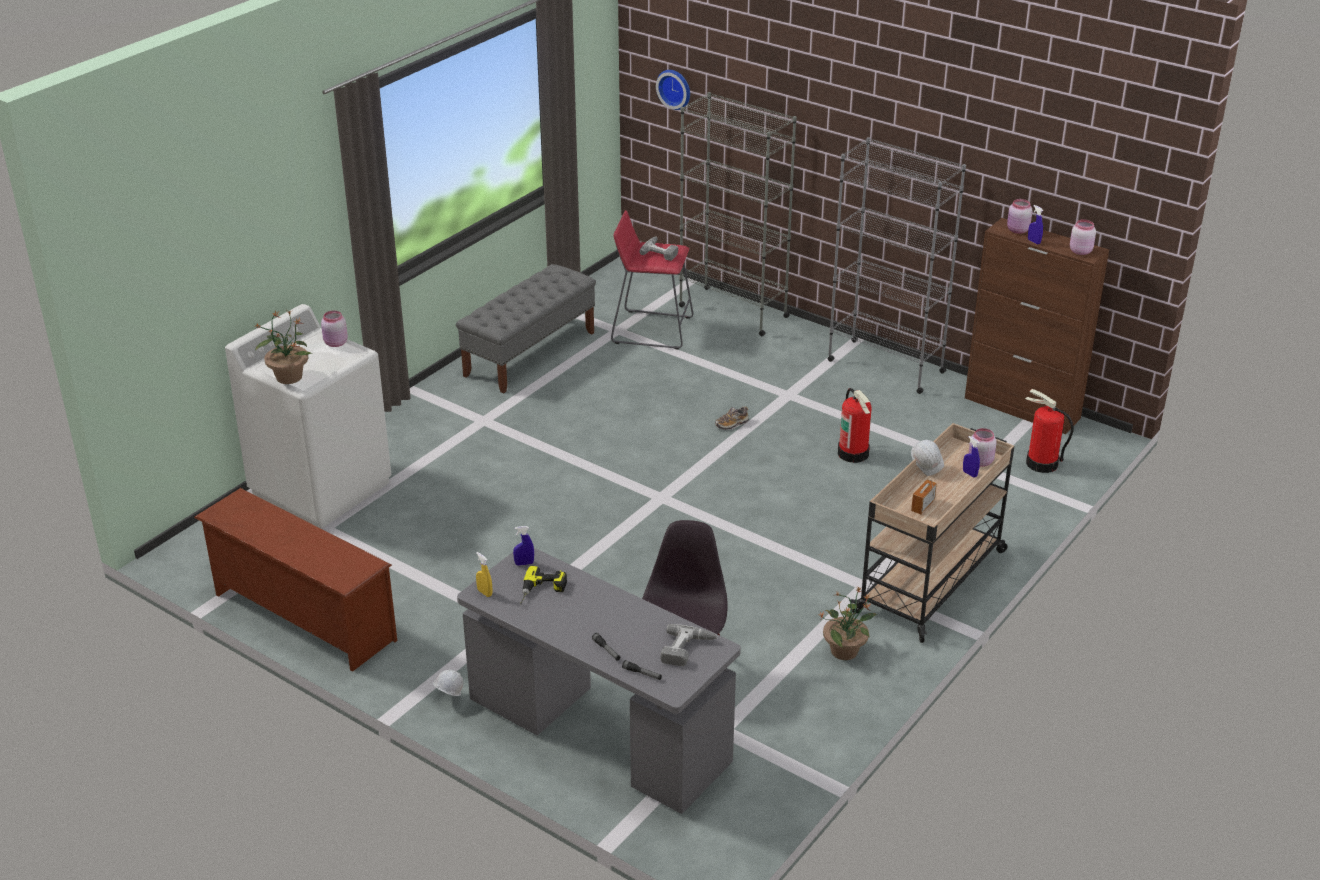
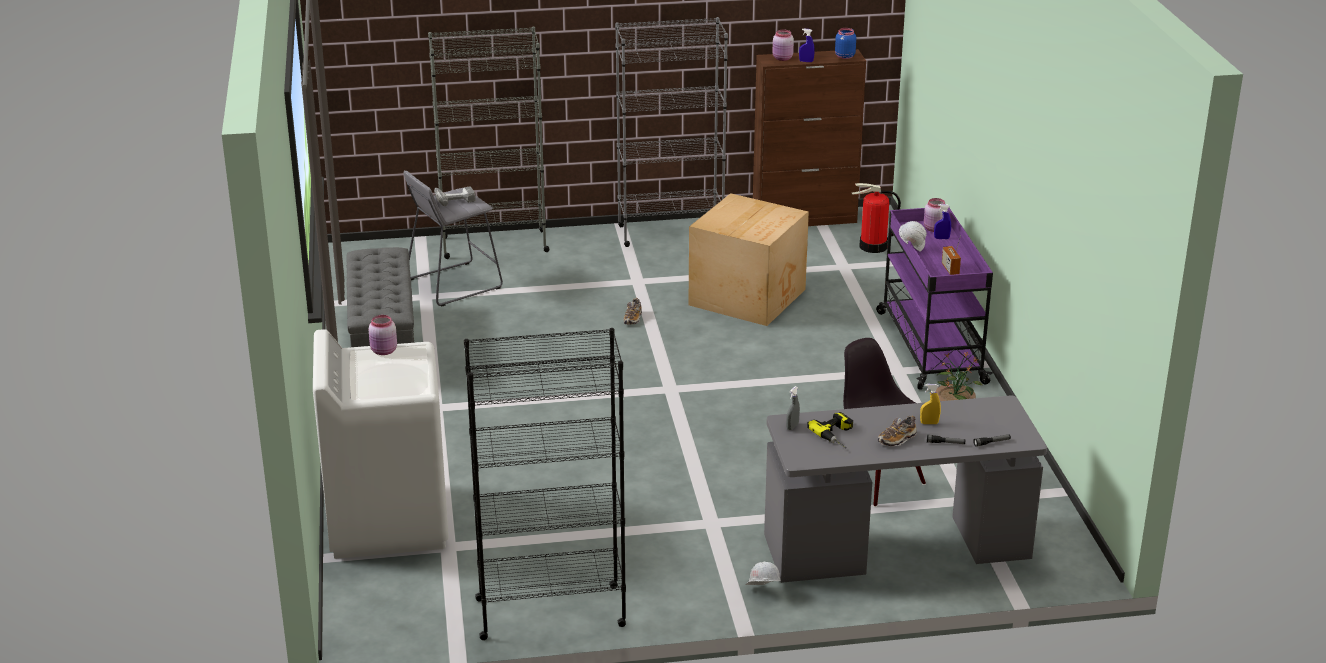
camera: 45 degrees left, 5 degrees down
(288, 376) = (396, 391): potted plant -> none
(302, 617) = (551, 612): brown shoe rack -> black bookcase
(484, 593) = (803, 457): yellow spray bottle -> yellow spray bottle (929, 423)
(524, 563) = (792, 426): blue spray bottle -> grey spray bottle
(577, 623) = (897, 439): none -> shoe
(652, 330) = (453, 284): red stool -> grey stool
(675, 88) = (381, 41): wall clock -> none
(687, 650) = (991, 415): power drill -> none
(853, 453) = (749, 297): fire extinguisher -> cardboard box
(932, 580) = (930, 346): beige cart -> purple cart
(1080, 251) = (844, 56): pink jar -> blue jar

